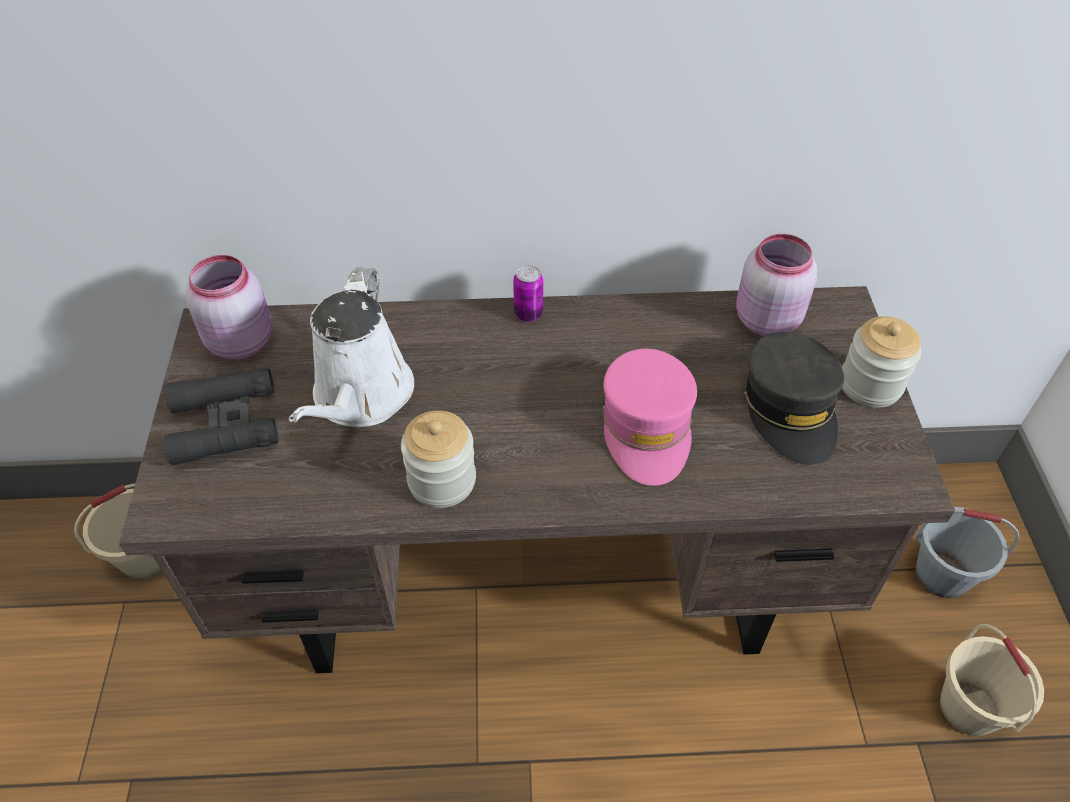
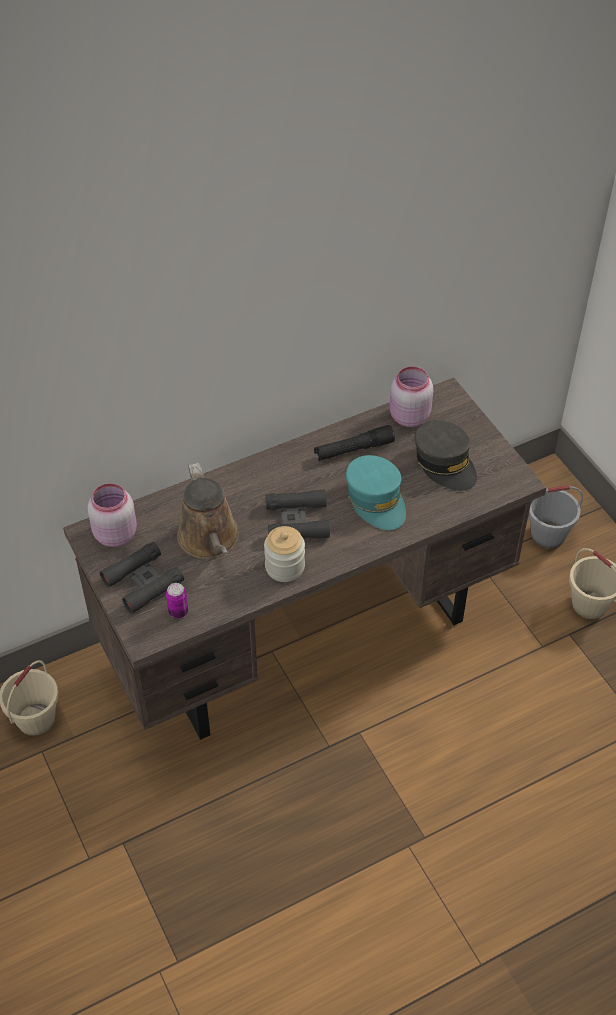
camera: 25 degrees left, 0 degrees up
(360, 397) = (210, 540): white watering can -> brown watering can
(505, 415) = (297, 521): none -> black binoculars
(528, 314) = (274, 459): can -> can (178, 611)
(647, 427) = (376, 500): pink cap -> turquoise cap
(654, 340) = (353, 449): none -> black flashlight
(870, 384) = (479, 435): jar -> none

